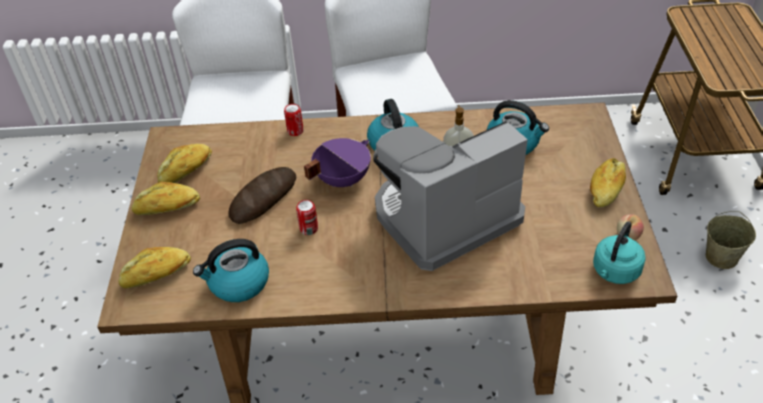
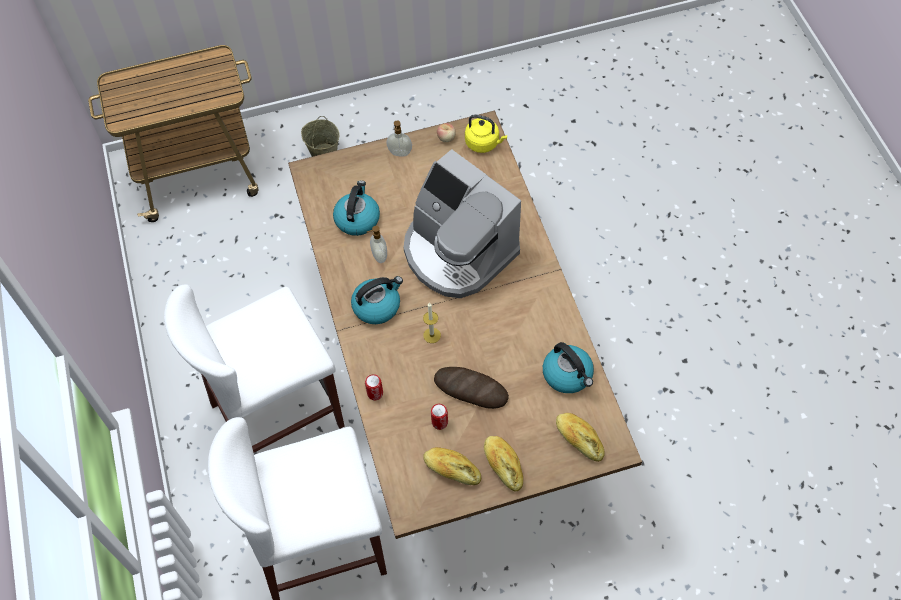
camera: 105 degrees left, 15 degrees up
(309, 229) = (496, 343): can -> can (439, 422)
(342, 179) = (432, 335): purple cooking pot -> candle
(606, 189) = (400, 153): bread -> soap dispenser
(615, 272) = (484, 143): turquoise kettle -> yellow kettle

